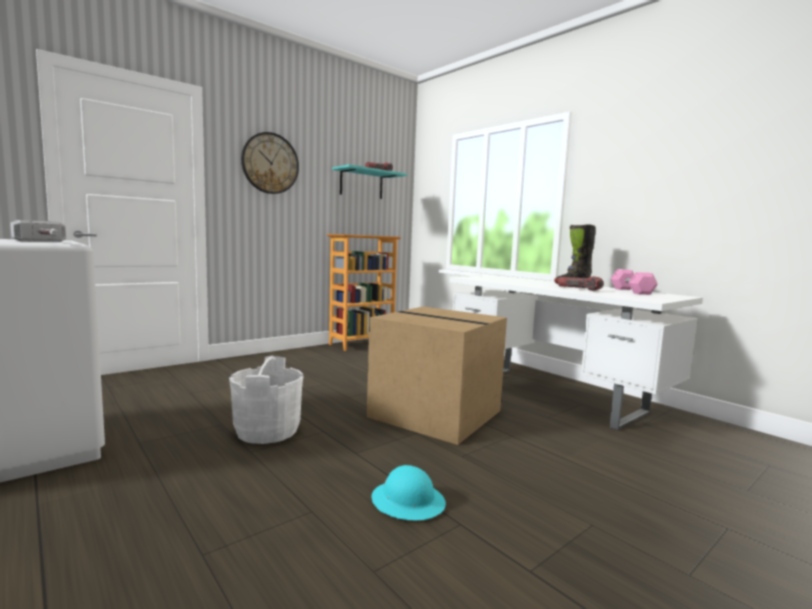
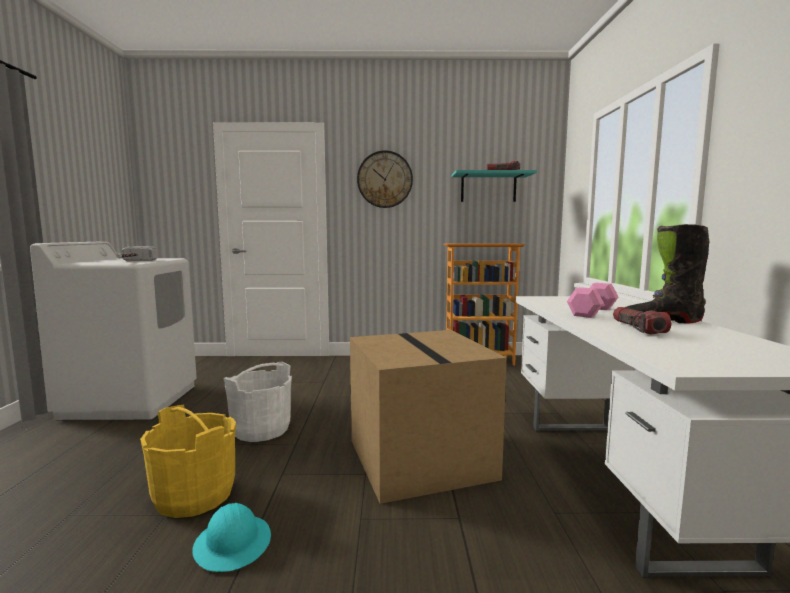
camera: 40 degrees right, 0 degrees up
(309, 491) = (194, 495): none -> yellow bucket
(631, 291) = (740, 343): pink dumbbell -> pink dumbbell (592, 312)

